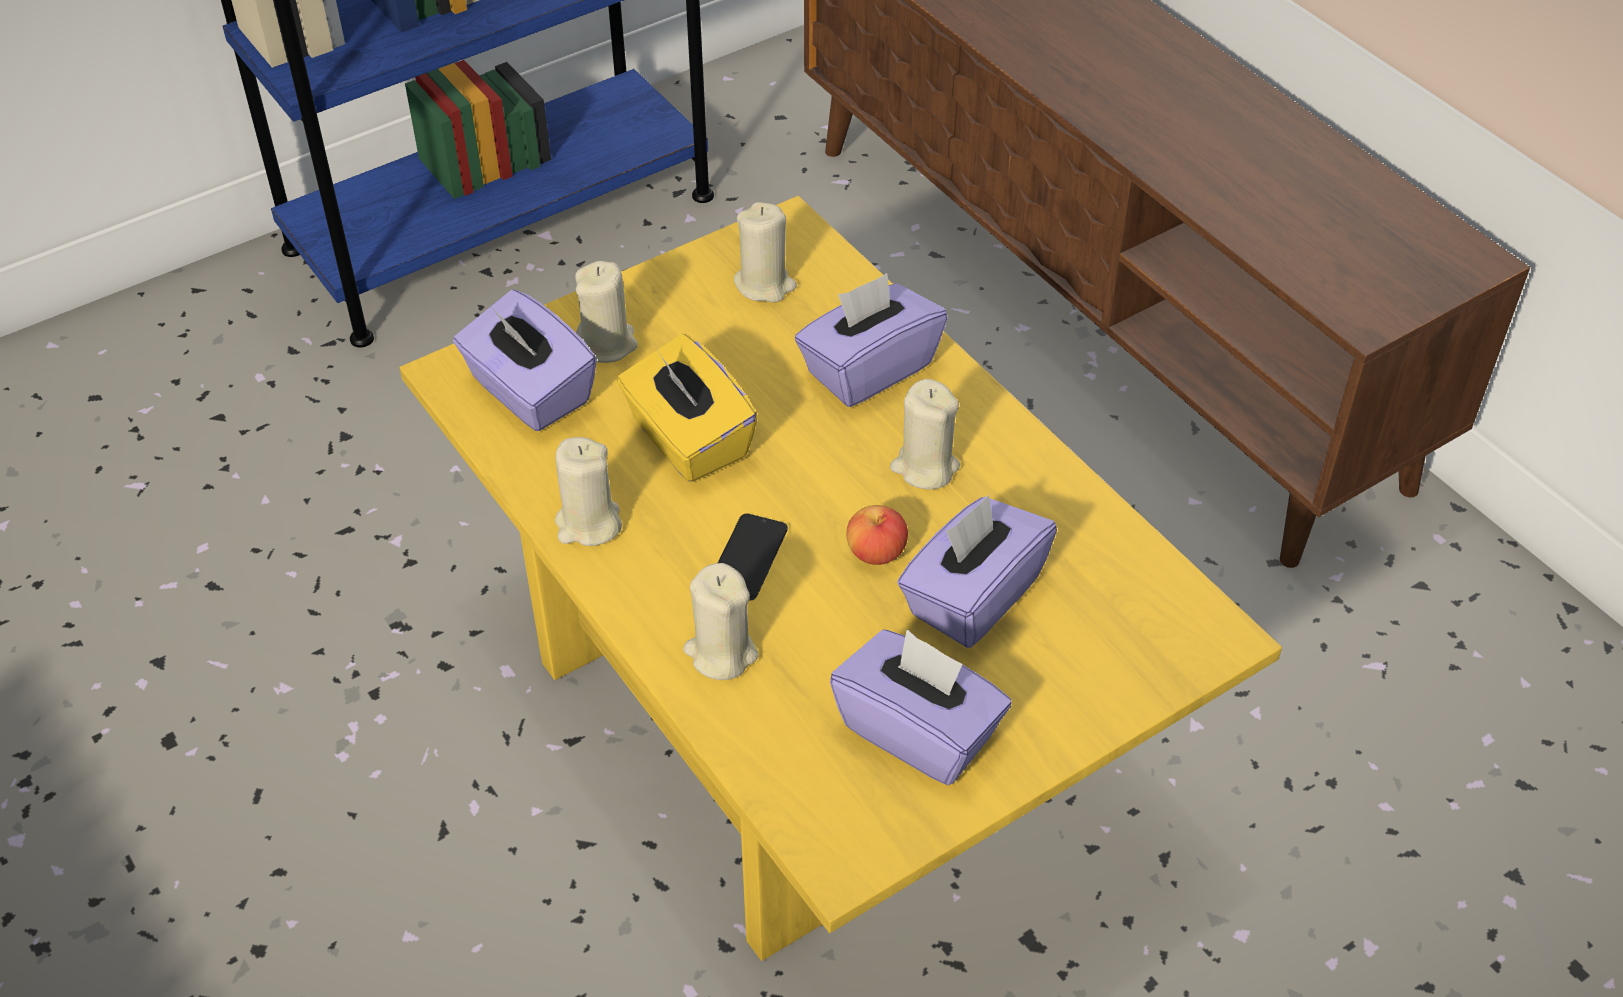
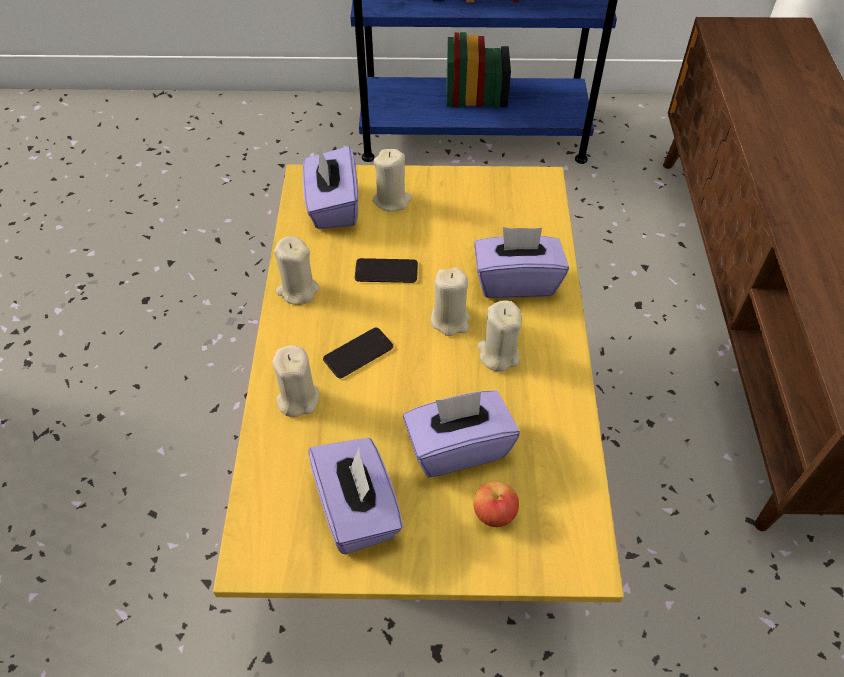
camera: 35 degrees right, 5 degrees up
(688, 440) = (386, 271): yellow tissue box -> phone
(764, 285) = (501, 207): beige candle -> beige candle (450, 320)
(876, 552) = (428, 389): apple -> apple (494, 513)

